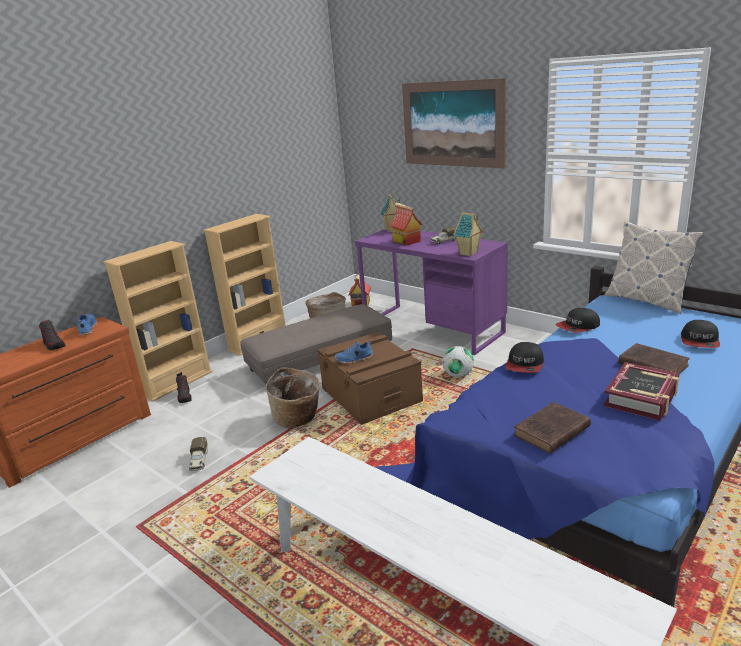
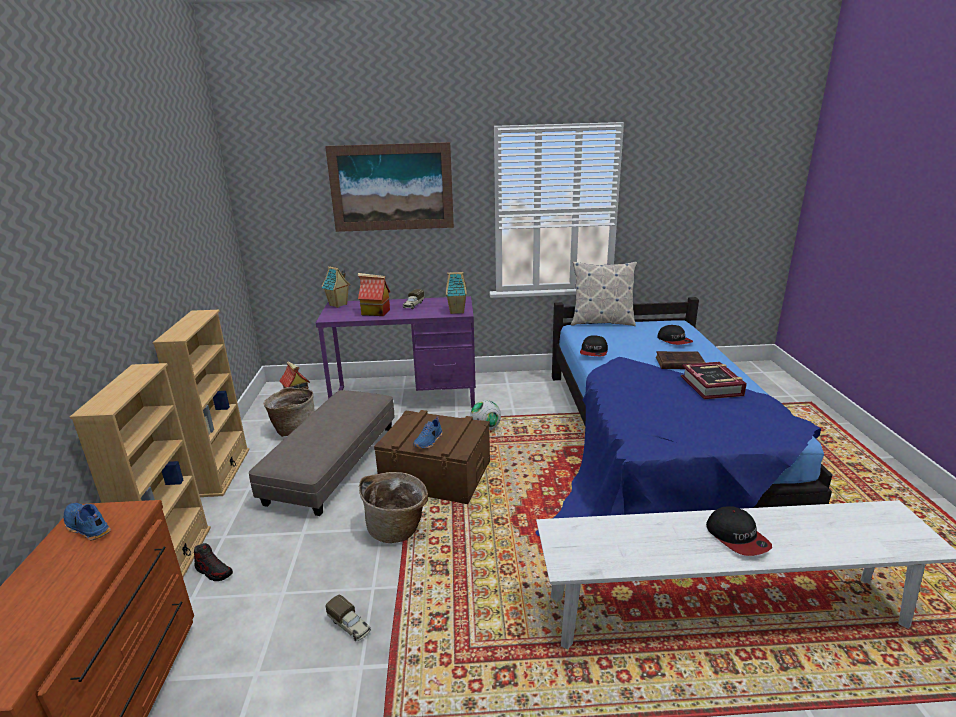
camera: 45 degrees left, 0 degrees up
(54, 345) = (65, 570): shoe -> none
(525, 365) = (615, 389): cap -> cap (737, 537)
(550, 432) = (711, 428): brown book -> none

